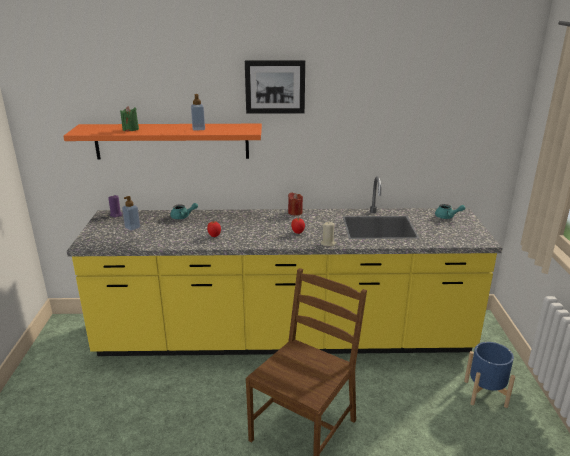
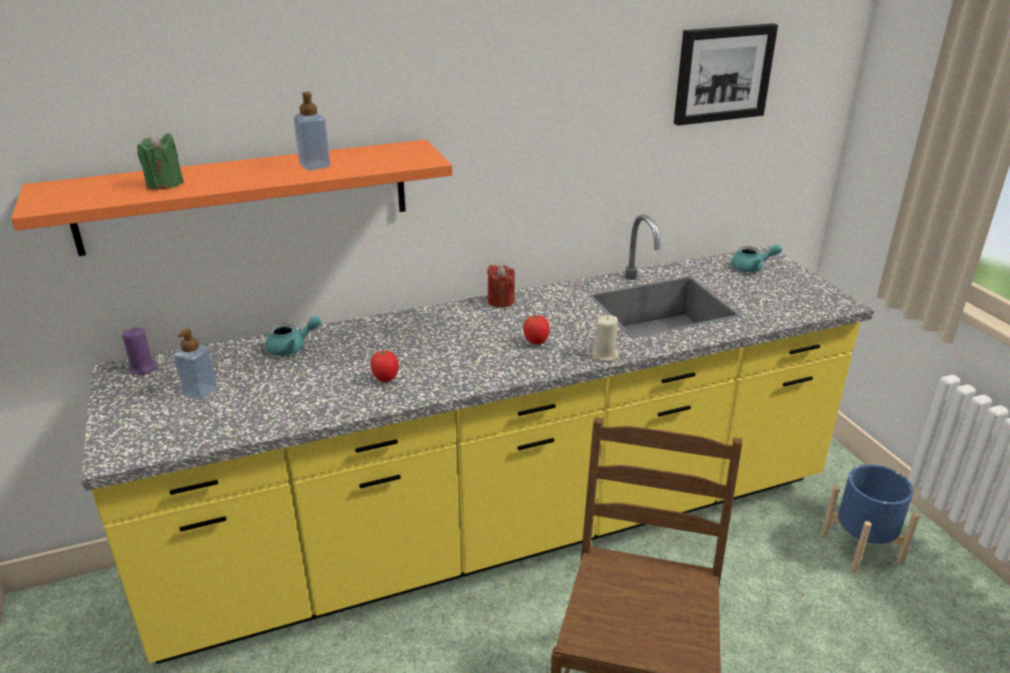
camera: 20 degrees left, 5 degrees up
(275, 86) = (450, 63): picture -> picture (723, 73)

